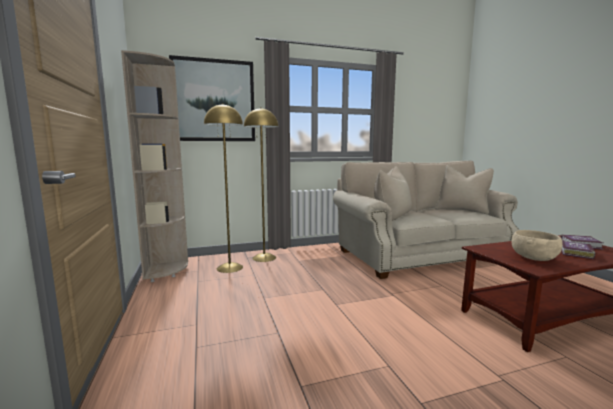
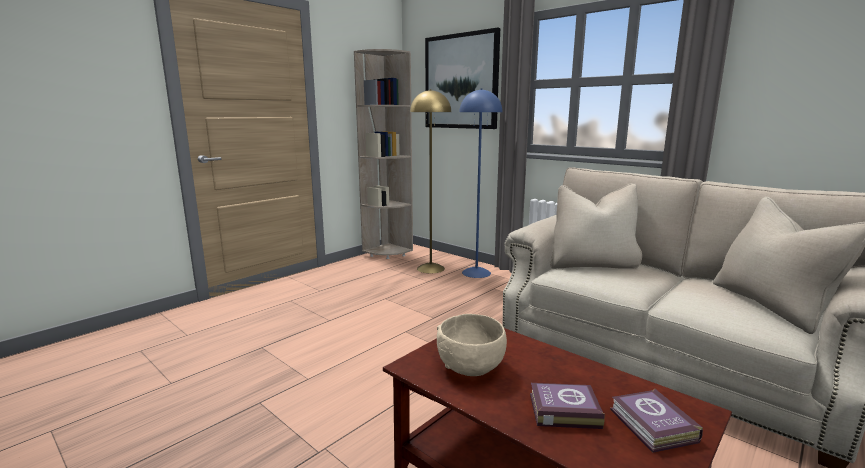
camera: 60 degrees right, 5 degrees up
(264, 257) = (476, 273): yellow floor lamp -> blue floor lamp

